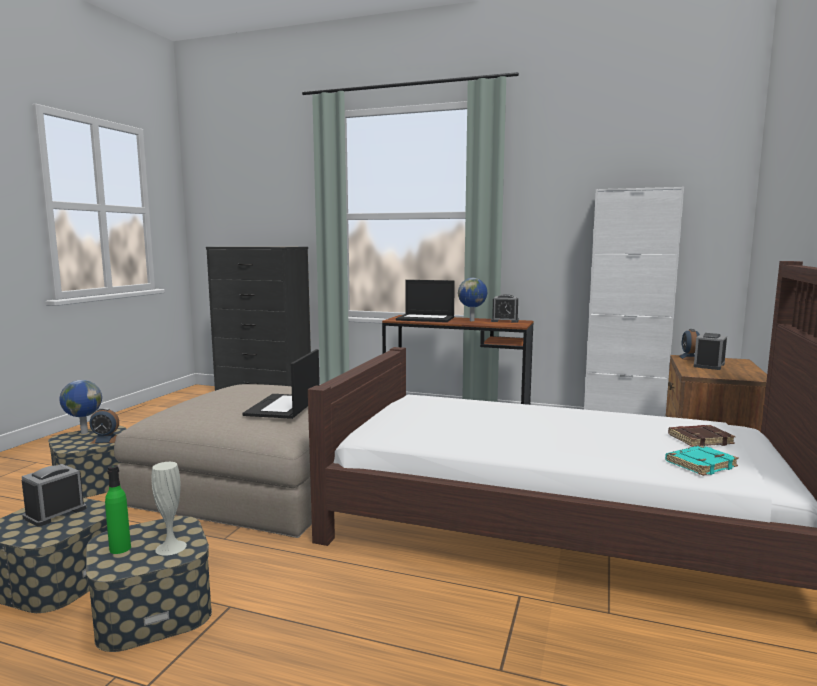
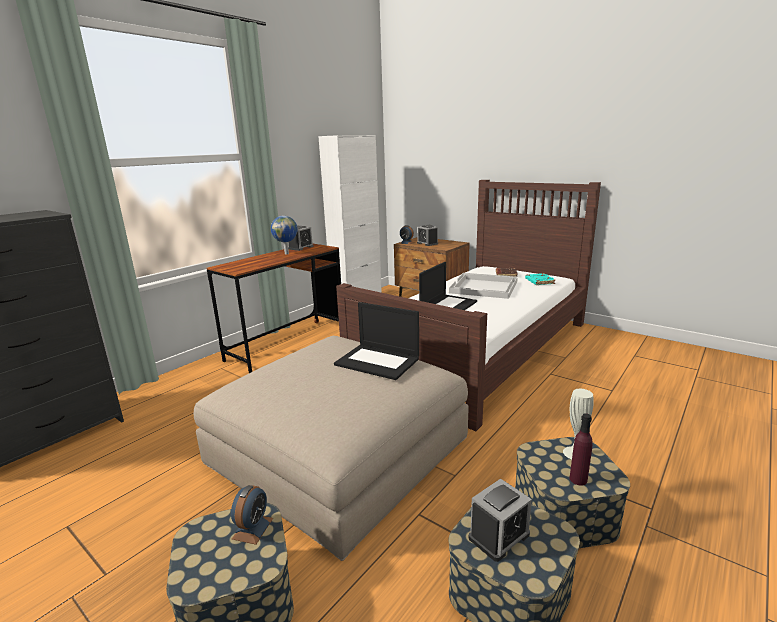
camera: 70 degrees left, 10 degrees up
(55, 513) = (499, 536): alarm clock -> alarm clock turned 90 degrees counterclockwise
(83, 432) = (190, 561): globe -> none
(120, 548) = (578, 479): green bottle -> purple bottle
(426, 318) = (251, 262): laptop -> laptop (448, 306)
(598, 430) = (484, 287): none -> white tray

